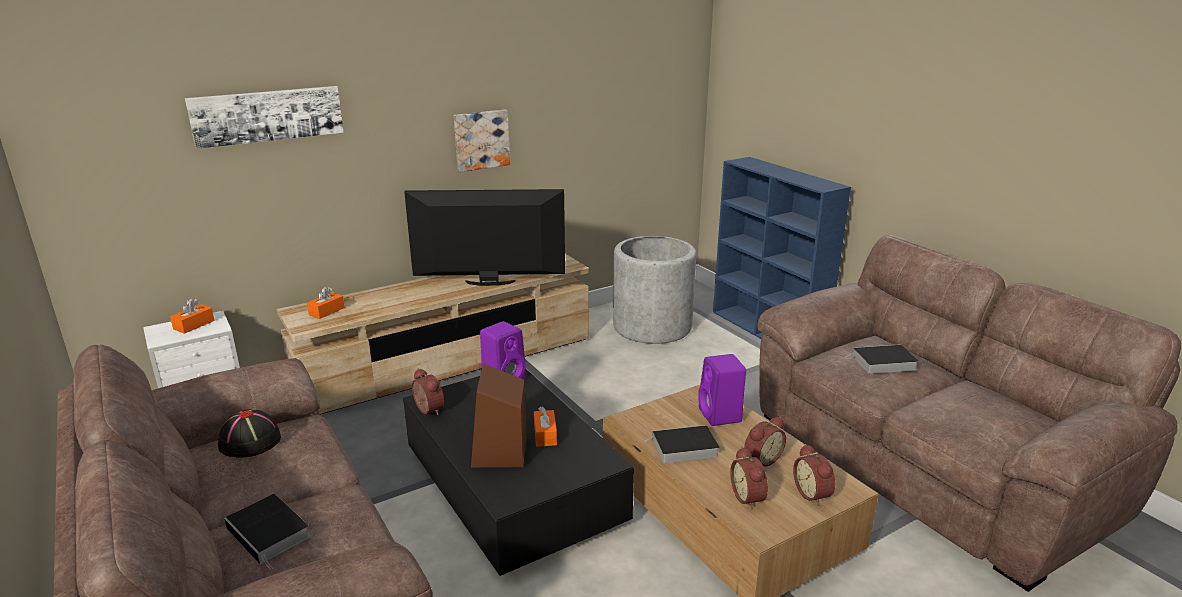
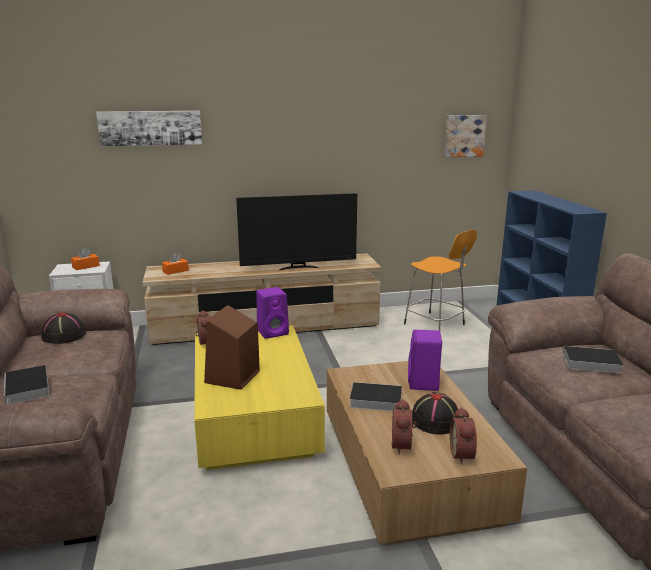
camera: 20 degrees right, 5 degrees down
(481, 139) = (308, 160): picture -> picture (464, 135)
(489, 283) = (298, 267): television -> television turned 150 degrees clockwise
(512, 488) = (253, 414): black coffee table -> yellow coffee table
(545, 435) = (273, 372): orange tissue box -> none
(652, 327) = (436, 325): grey planter -> orange stool
(761, 459) = (435, 420): alarm clock -> black hat

